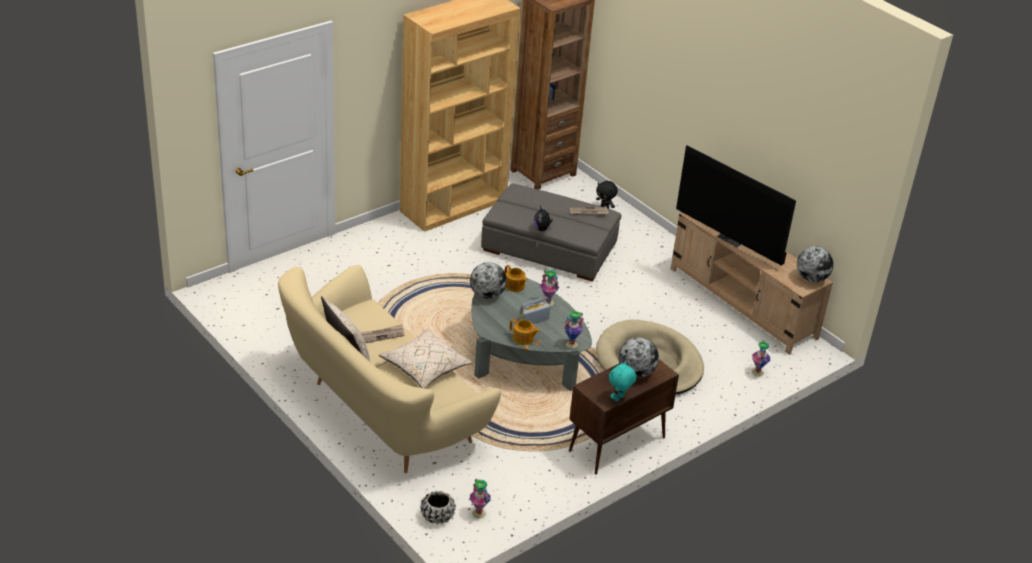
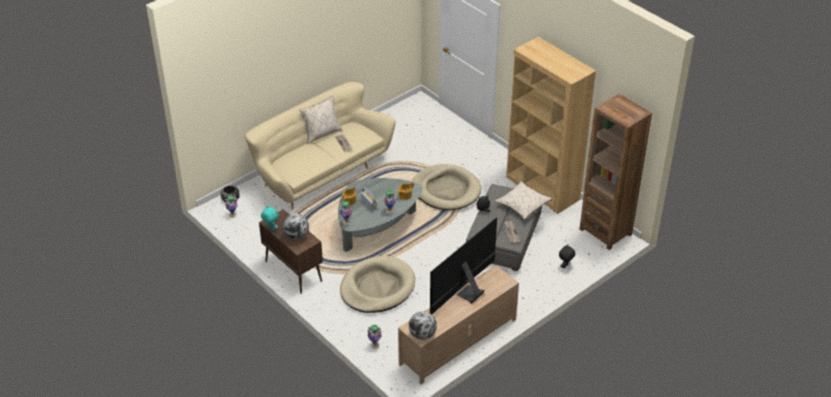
camera: 90 degrees right, 5 degrees up
(425, 367) = (316, 162): beige pillow -> beige pillow (522, 205)
(445, 285) = (446, 190): none -> beige dog bed
(487, 295) = (393, 184): globe -> none

